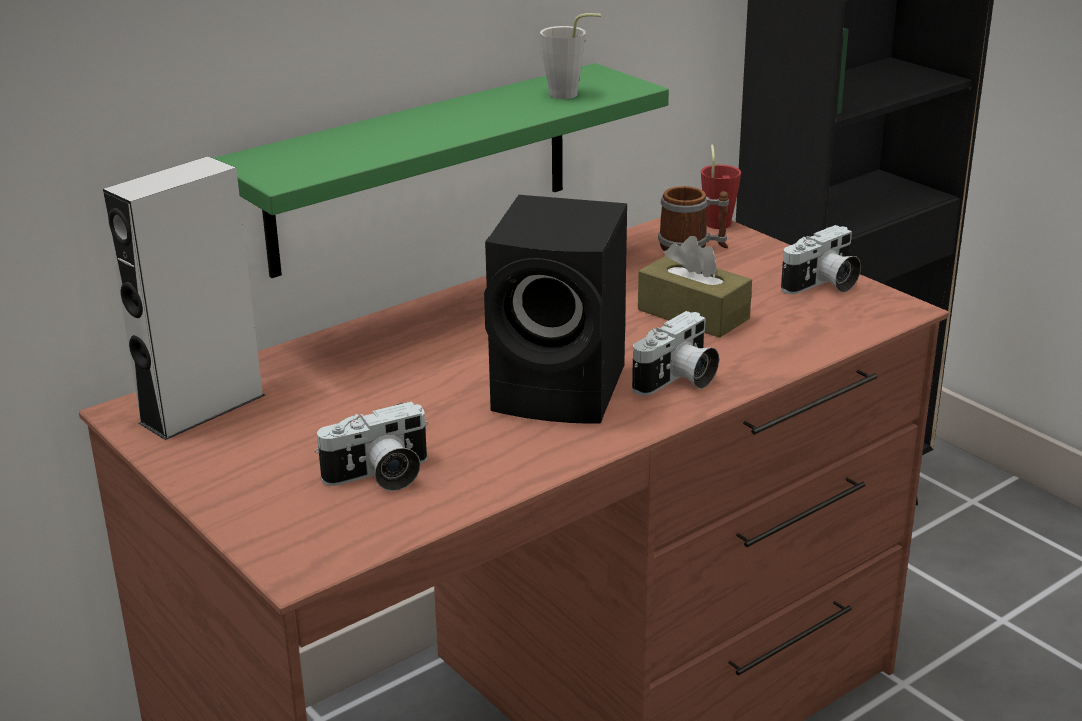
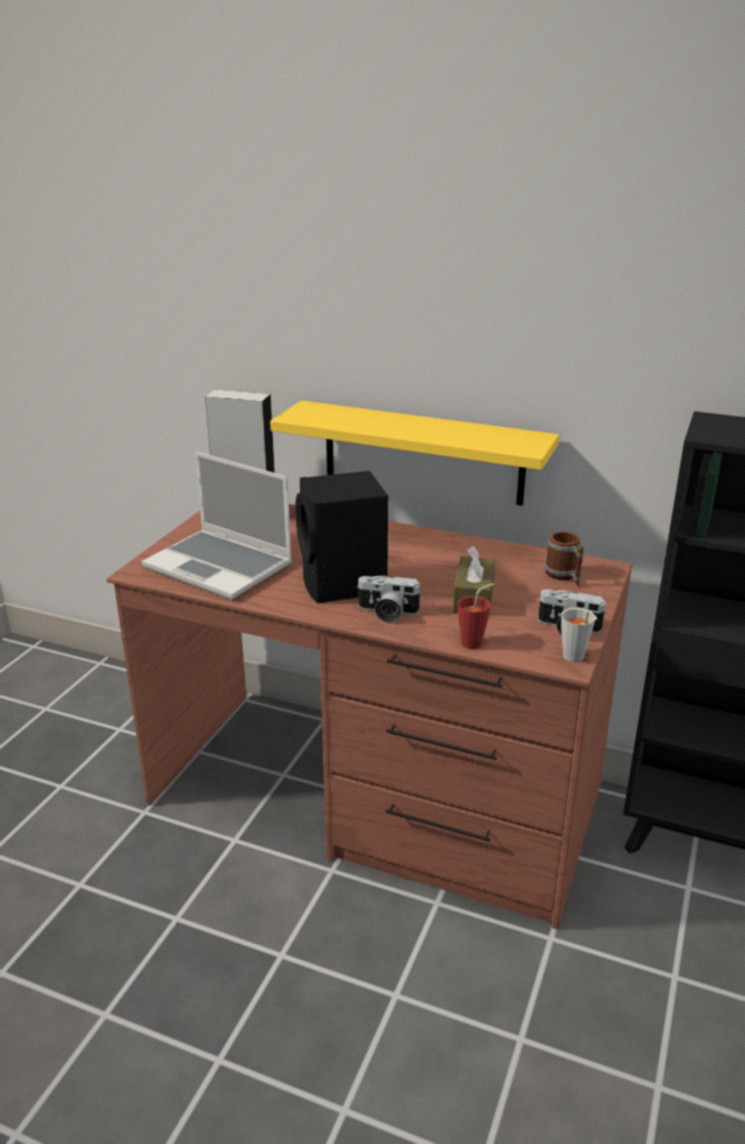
camera: 60 degrees right, 0 degrees up
(380, 476) = (221, 566): camera -> laptop
(420, 169) = (423, 453): green shelf -> yellow shelf
(570, 95) = (490, 440): grey cup -> grey cup (575, 659)
(717, 221) = (615, 574): red cup -> red cup (475, 642)

